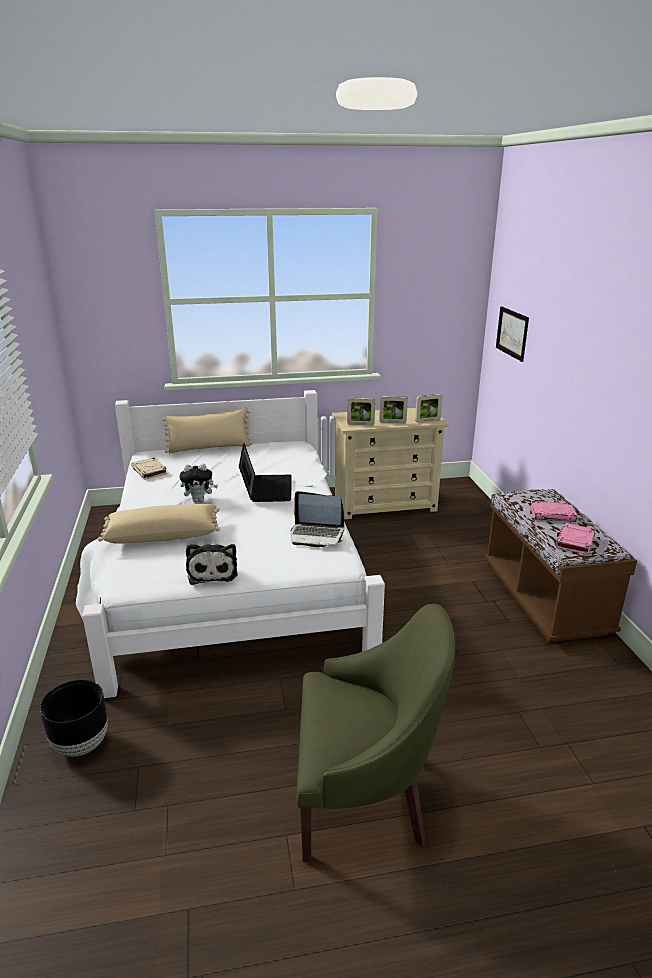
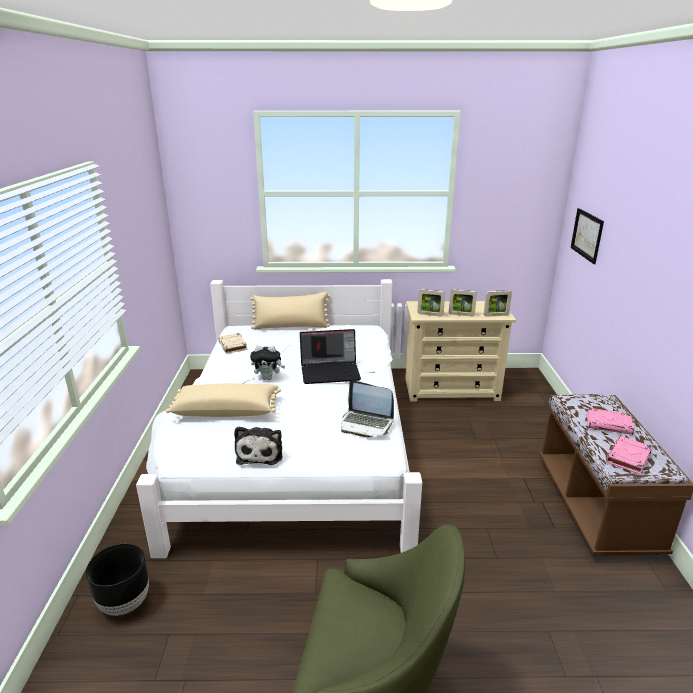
camera: 10 degrees right, 0 degrees up
(266, 489) = (331, 371): laptop -> laptop turned 75 degrees clockwise

